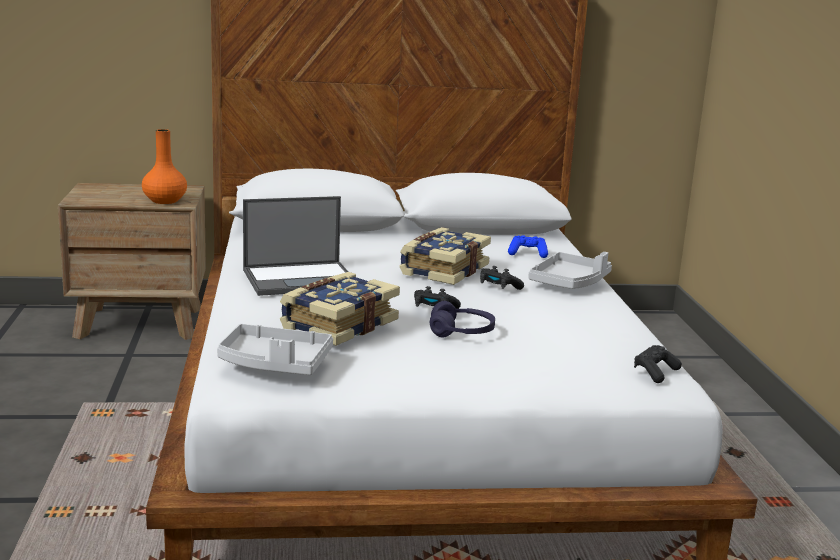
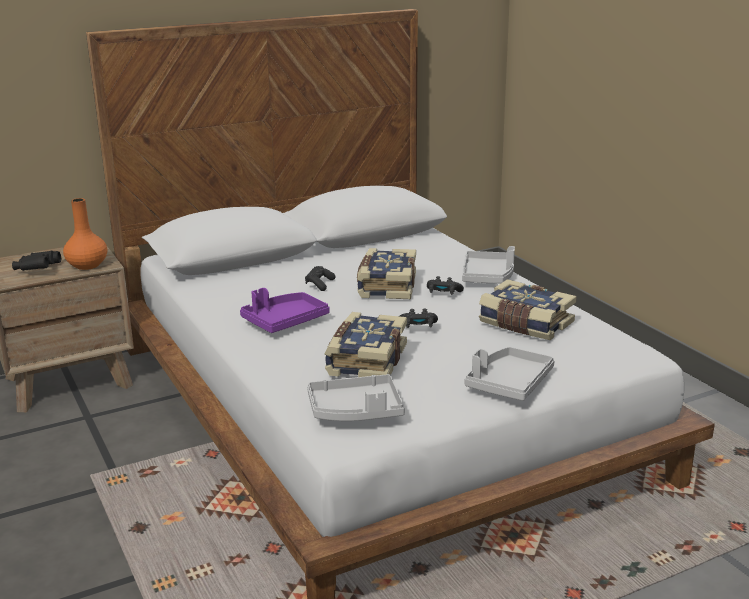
camera: 20 degrees left, 5 degrees up
(117, 197) = (38, 270): none -> black binoculars
(301, 279) = (284, 321): laptop -> purple tray
(461, 332) = (457, 343): purple headphones -> none
(475, 379) = (509, 384): none -> grey tray
(527, 254) = (431, 254): blue game controller -> none
(560, 331) = (525, 324): none -> book
(655, 372) = (620, 345): black game controller -> black game controller (319, 284)

